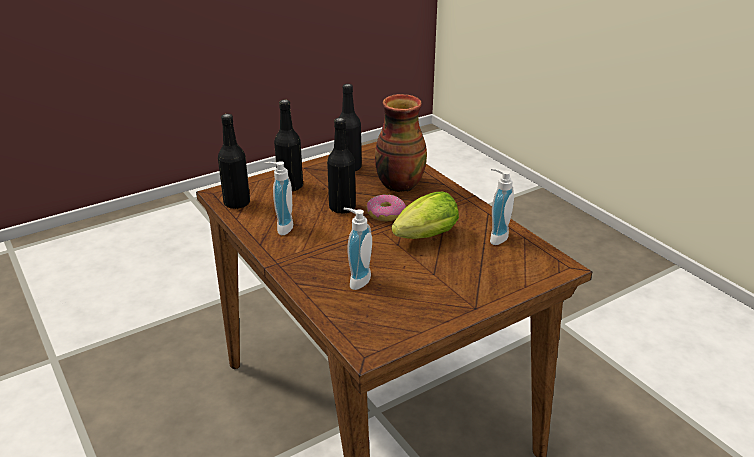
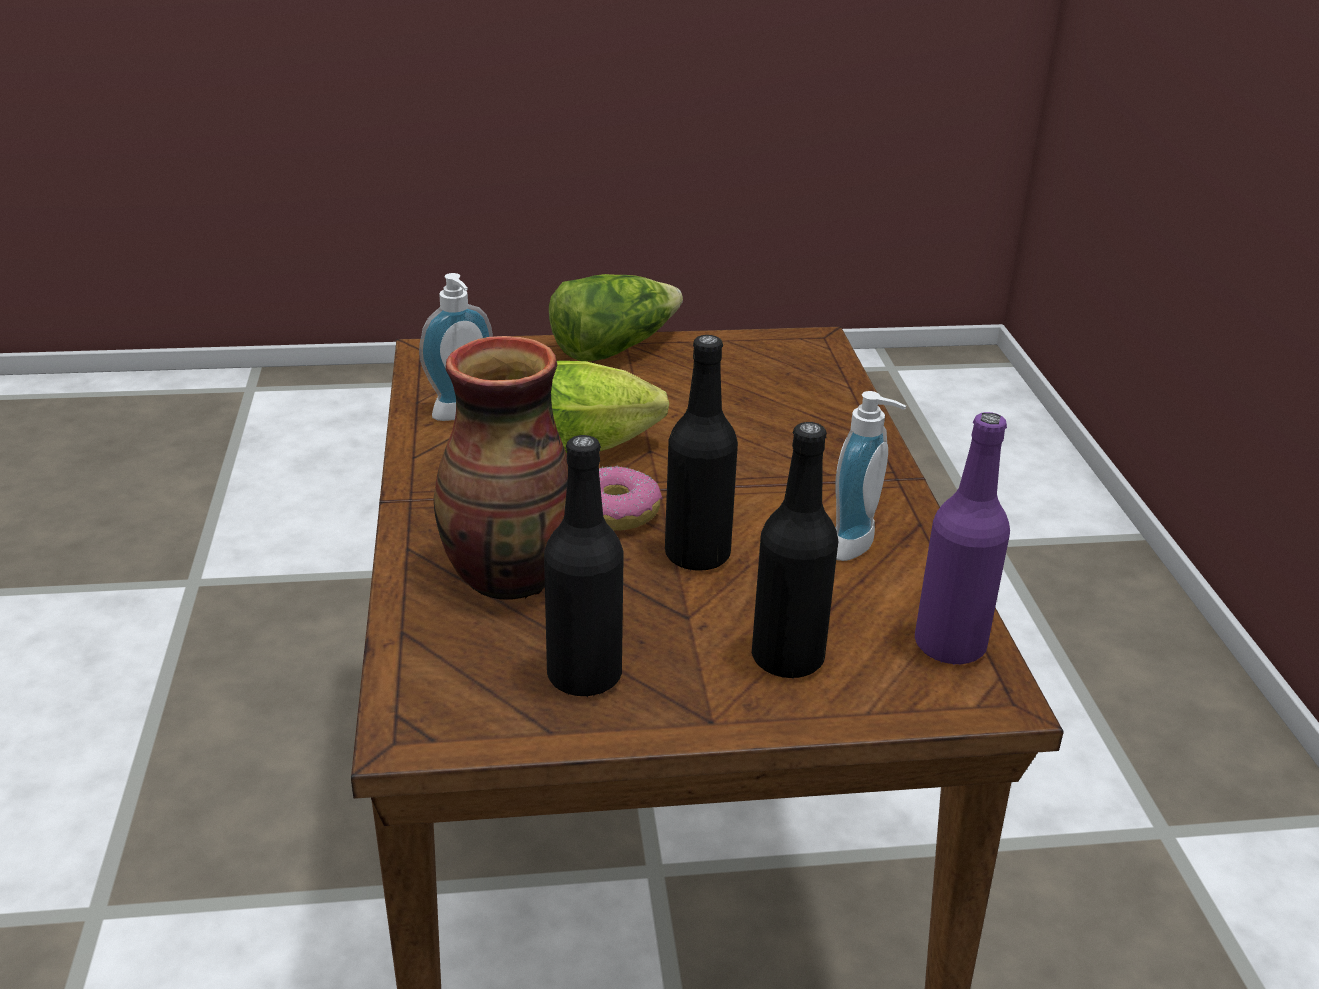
camera: 155 degrees left, 0 degrees up
(237, 203) = (949, 645): black bottle -> purple bottle
(356, 280) = (770, 417): soap dispenser -> none
(477, 301) = (613, 348): none -> lettuce

